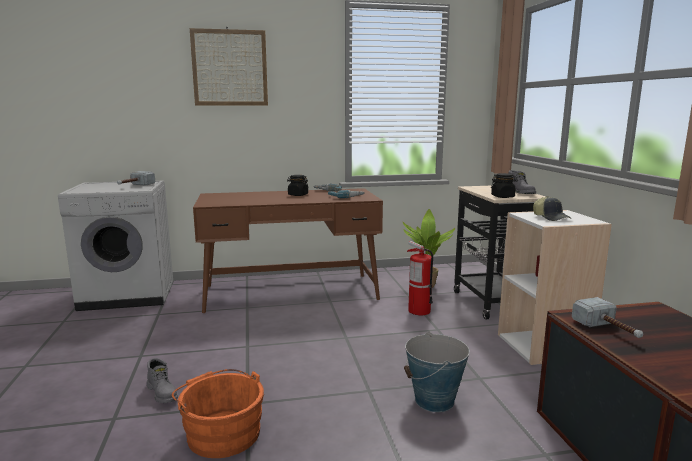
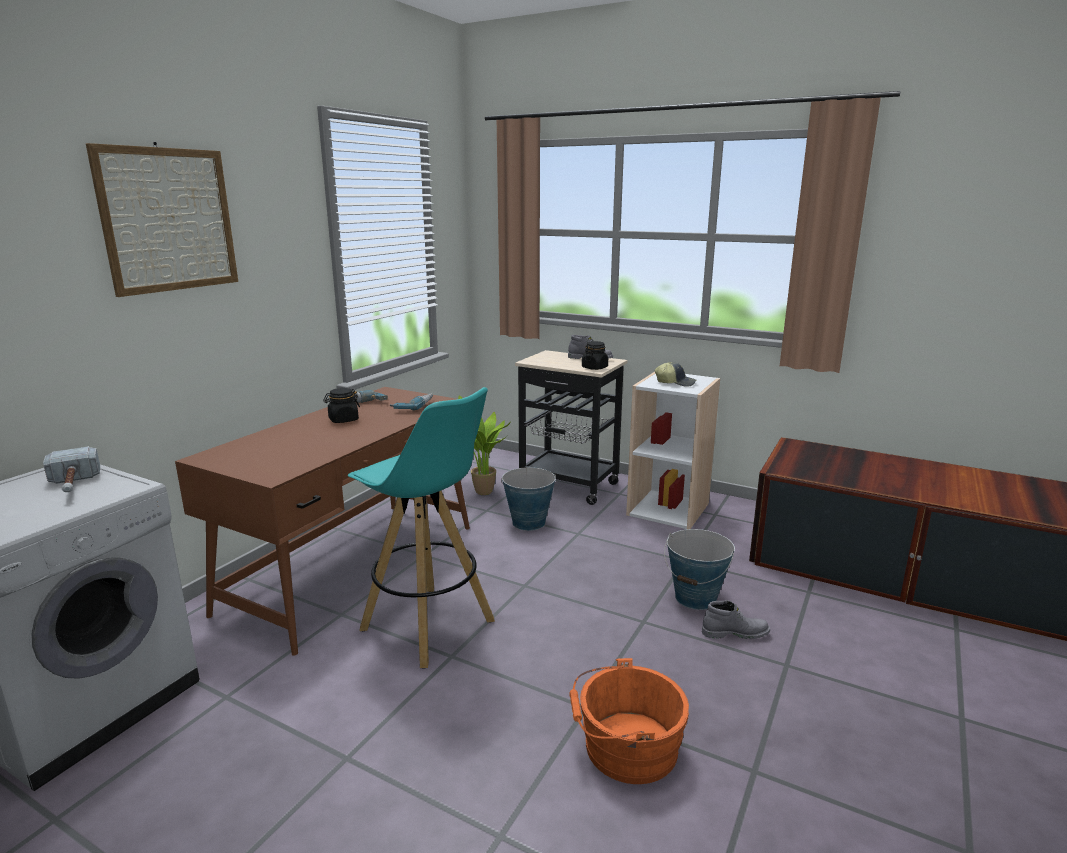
camera: 50 degrees left, 5 degrees up
(163, 393) = (485, 768): grey boot -> grey boot (735, 633)
(265, 330) = (428, 626): none -> turquoise stool
(419, 311) = (528, 522): fire extinguisher -> bucket
(609, 330) = (814, 472): hammer -> none

